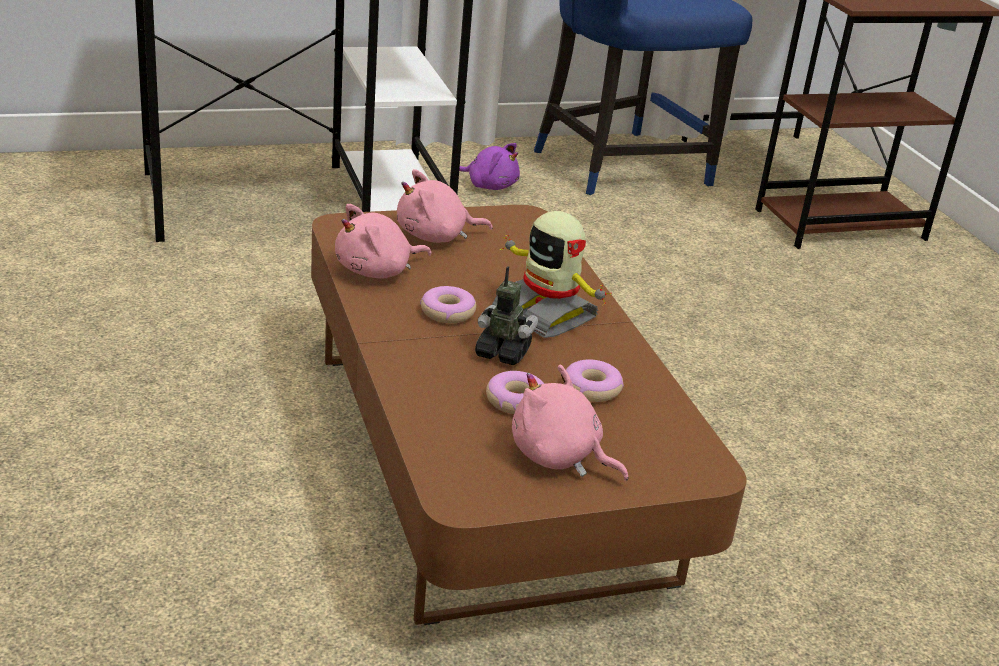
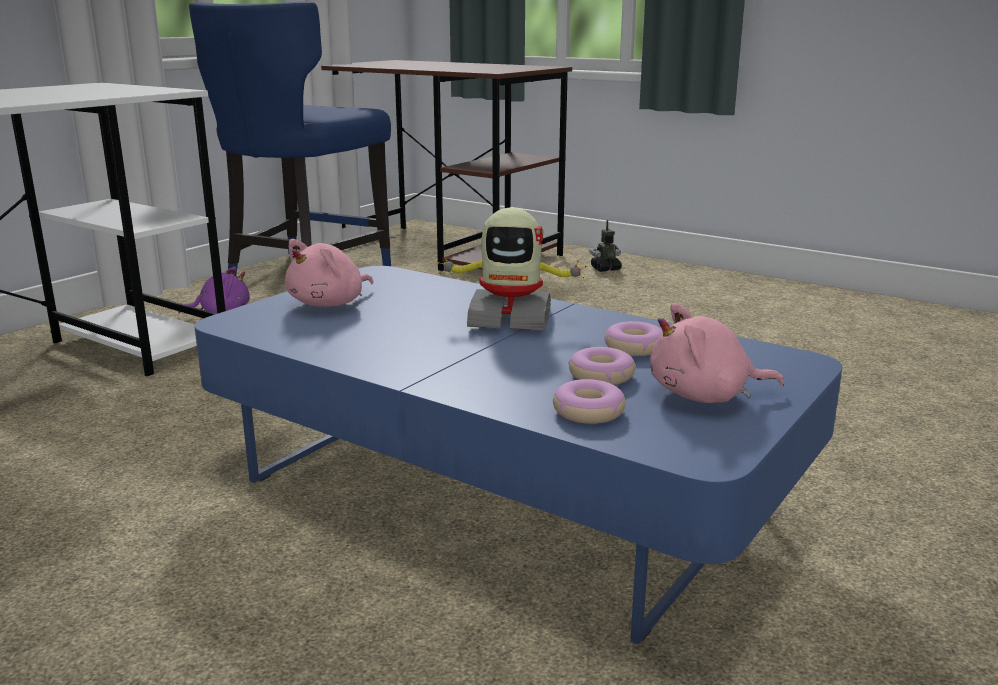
camera: 35 degrees left, 10 degrees down
(377, 271) = (322, 339): pink plush toy -> none
(448, 312) = (435, 344): donut -> donut (588, 412)
(485, 463) = (499, 492): brown coffee table -> blue coffee table
(502, 353) = (529, 352): toy robot -> toy robot (605, 269)

